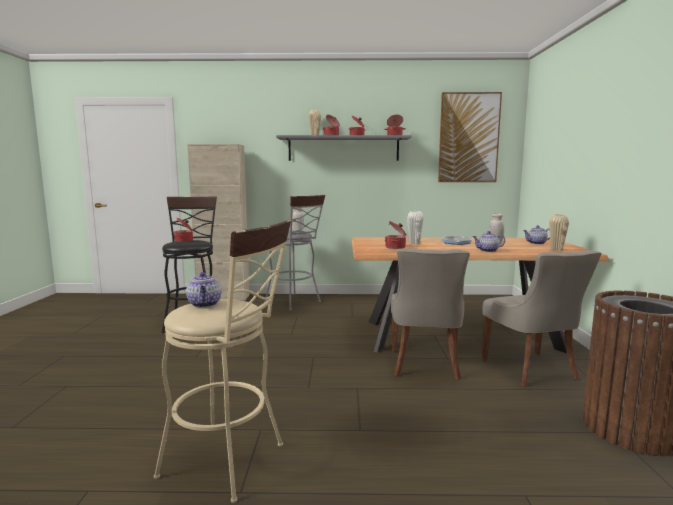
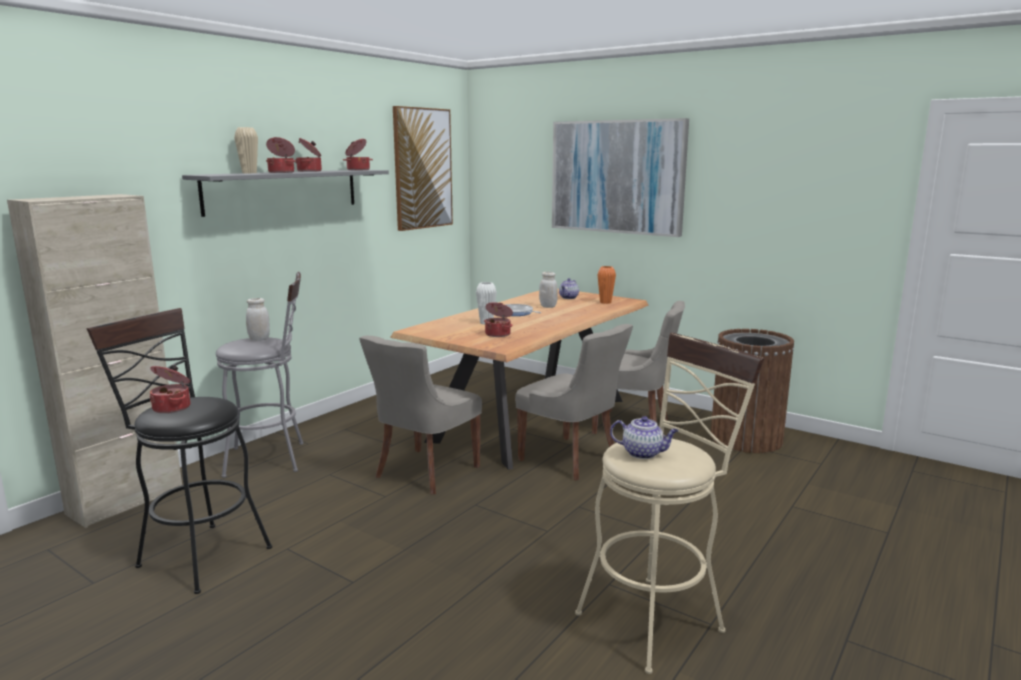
camera: 55 degrees left, 5 degrees up
(332, 333) = (424, 472): none -> grey chair
(487, 251) = (574, 317): teapot -> none
(556, 249) = (605, 302): beige vase -> orange vase
(601, 129) = (617, 177): none -> picture

